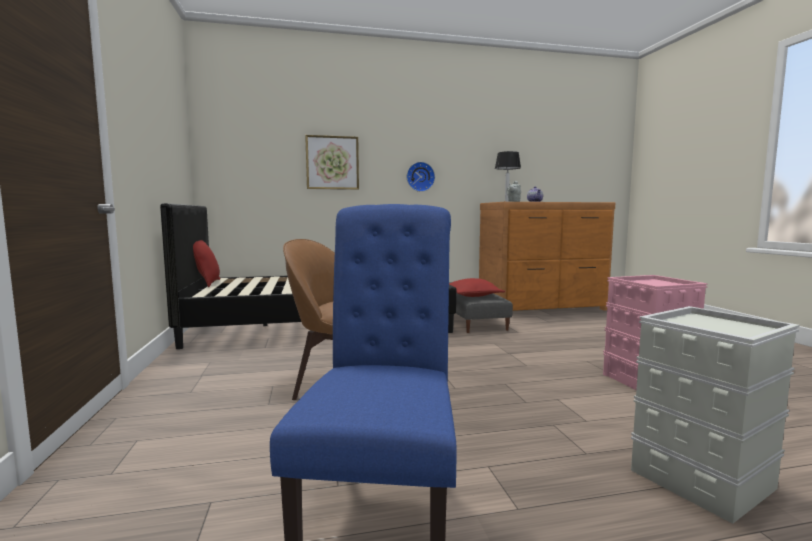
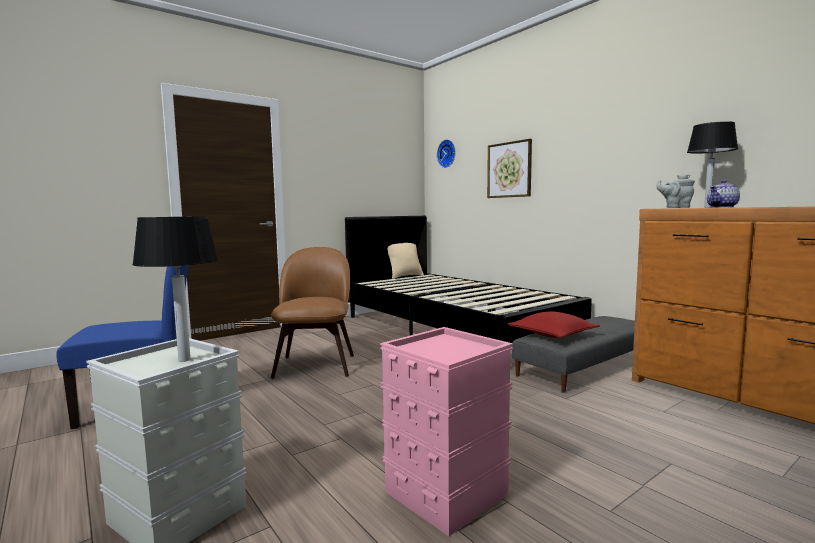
camera: 65 degrees right, 0 degrees up
(207, 283) = (405, 276): red pillow -> beige pillow
(420, 177) = (596, 176): wall clock -> wall clock (447, 153)
(707, 322) = (184, 359): none -> table lamp

